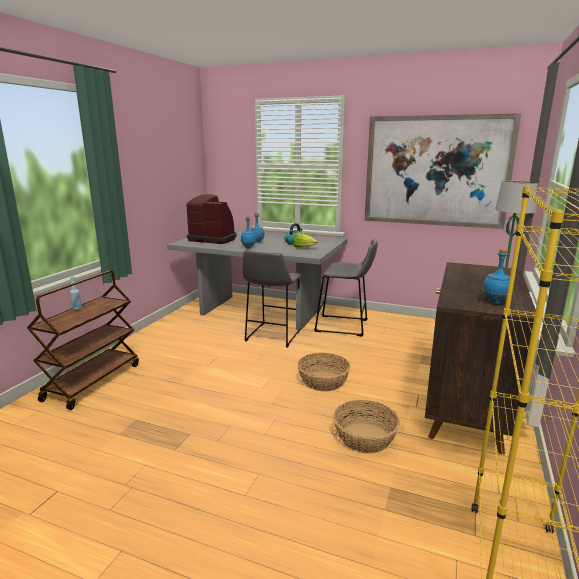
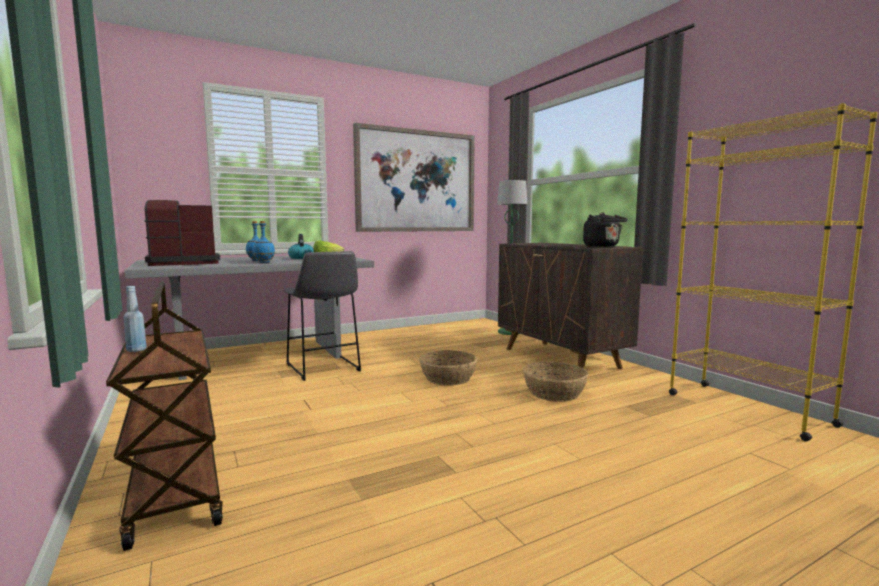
camera: 50 degrees left, 10 degrees down
(345, 326) = (374, 345): grey stool -> none
(494, 302) = (603, 246): blue bottle -> black kettle

